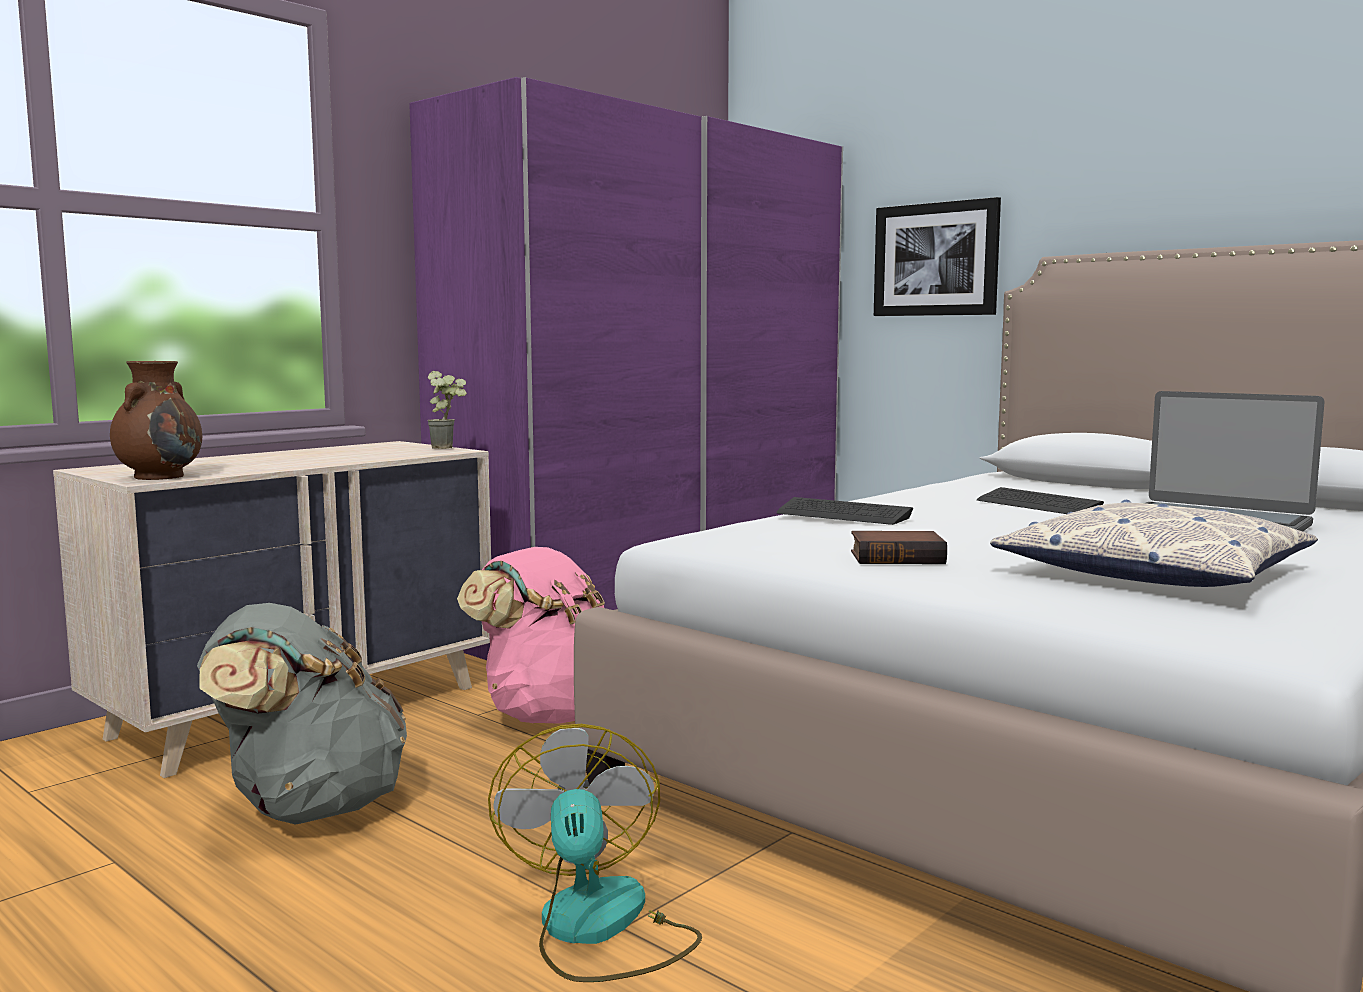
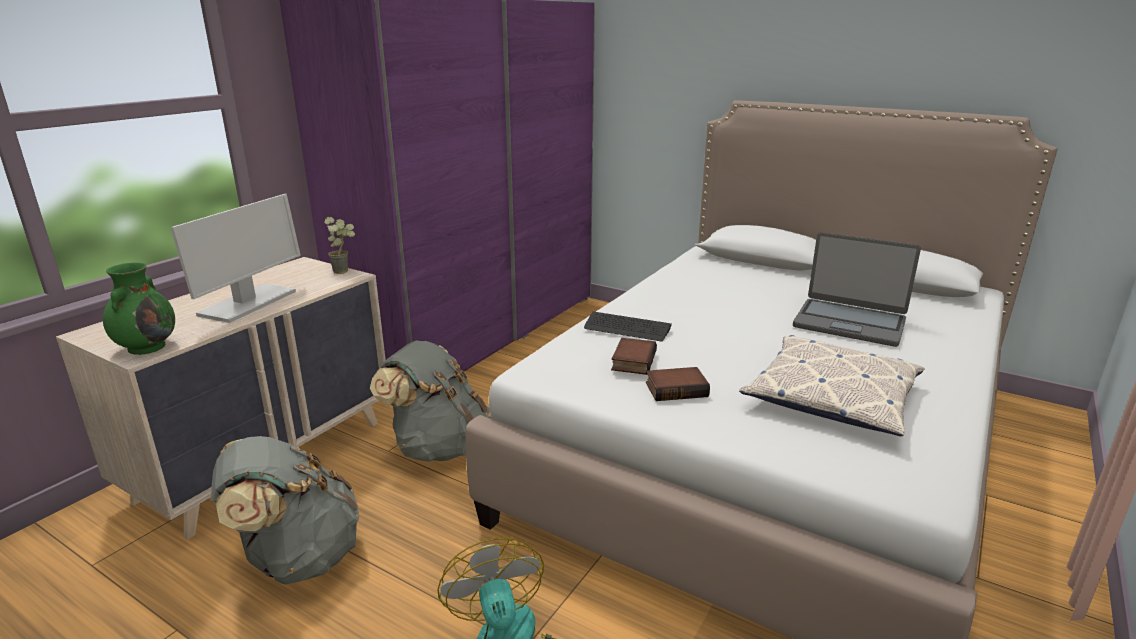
camera: 10 degrees left, 15 degrees up
(160, 476) = (147, 347): brown vase -> green vase
(305, 460) = (248, 304): none -> monitor
(553, 715) = (438, 446): pink backpack -> grey backpack
(838, 534) = (632, 360): none -> book
(936, 259) = (660, 91): picture -> none
(1037, 505) = (740, 300): keyboard -> none

